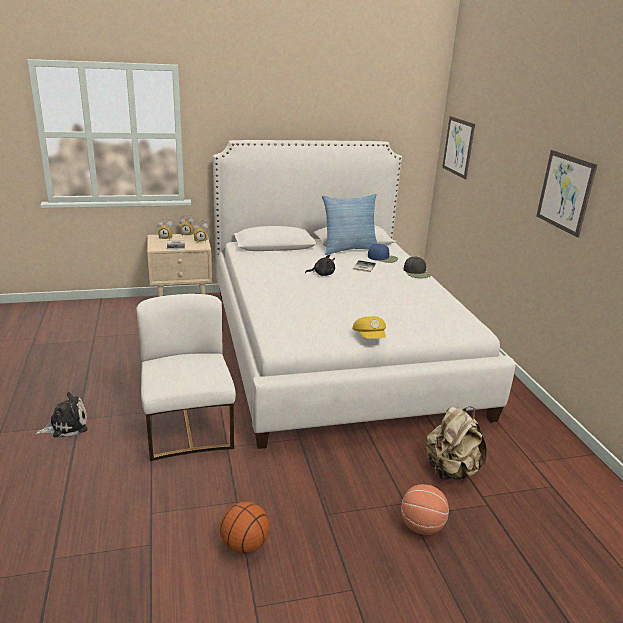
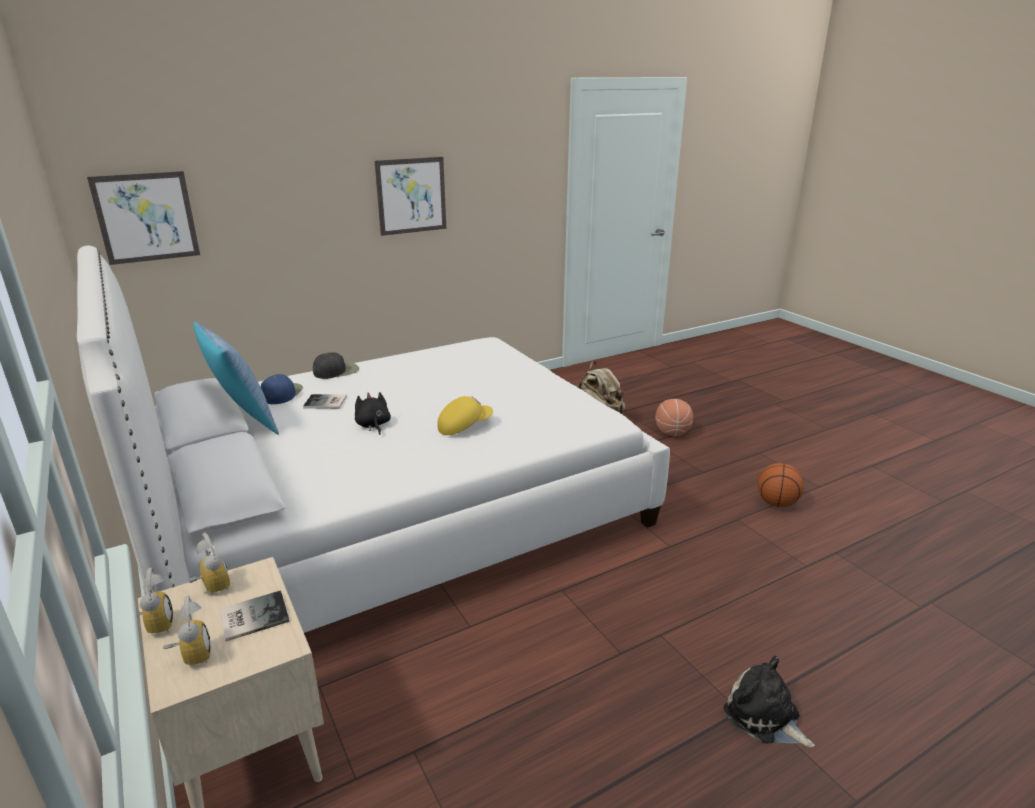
camera: 105 degrees left, 0 degrees up
(188, 429) = (667, 585): white chair -> none
(370, 337) = (551, 380): yellow cap -> yellow cap (464, 426)

